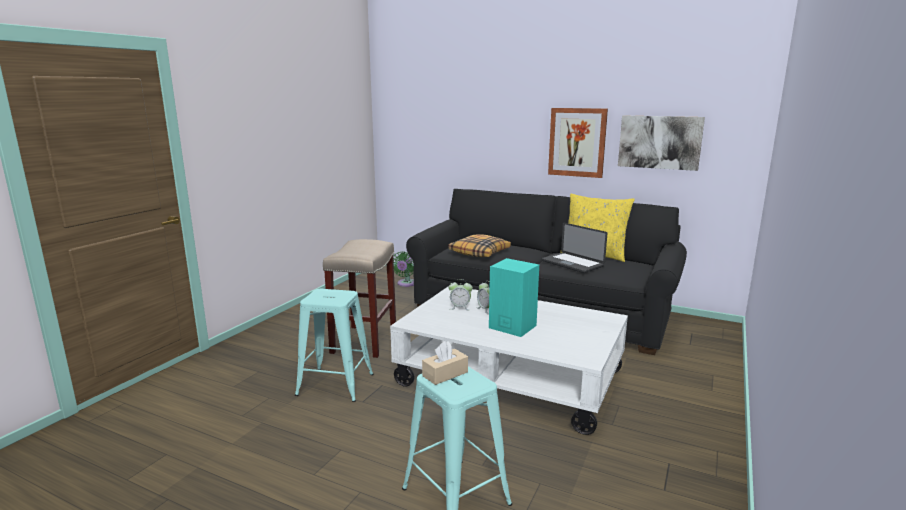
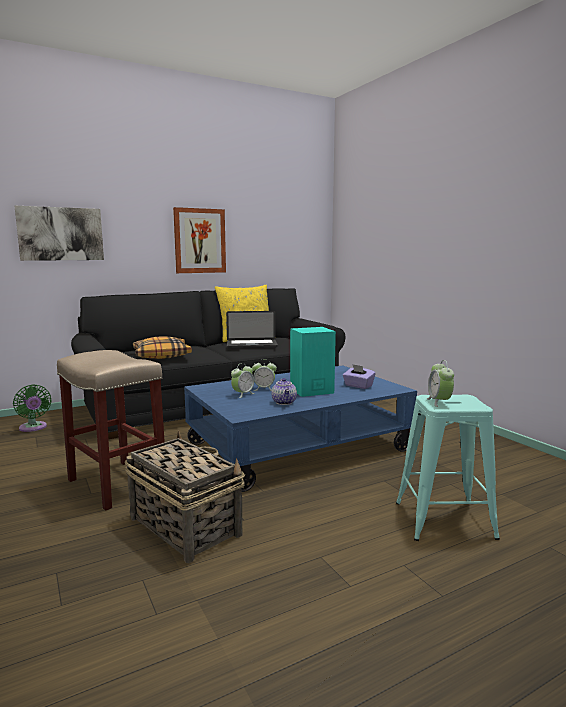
camera: 55 degrees left, 5 degrees down
(335, 384) = (184, 526): turquoise stool -> basket
(445, 374) = (439, 402): beige tissue box -> alarm clock
(462, 327) = (284, 402): none -> teapot
(510, 377) = (298, 446): white coffee table -> blue coffee table
(563, 340) = (358, 386): none -> purple tissue box
(659, 142) = (265, 238): picture -> picture (61, 234)

